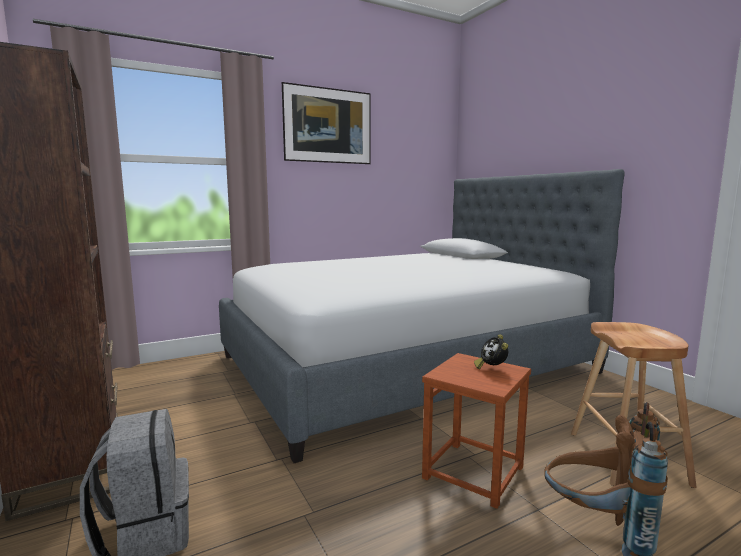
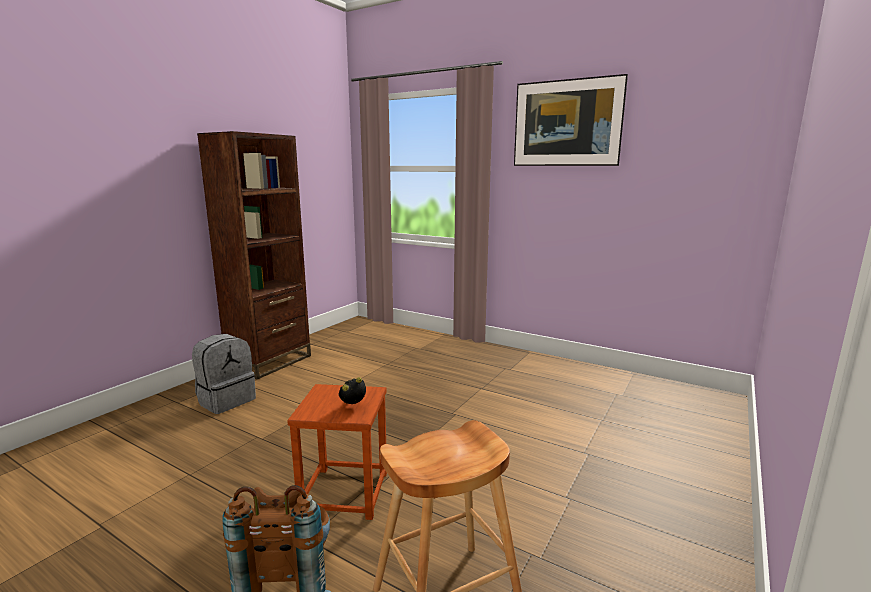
camera: 60 degrees right, 5 degrees up
(404, 364) = (529, 408): bed -> none

